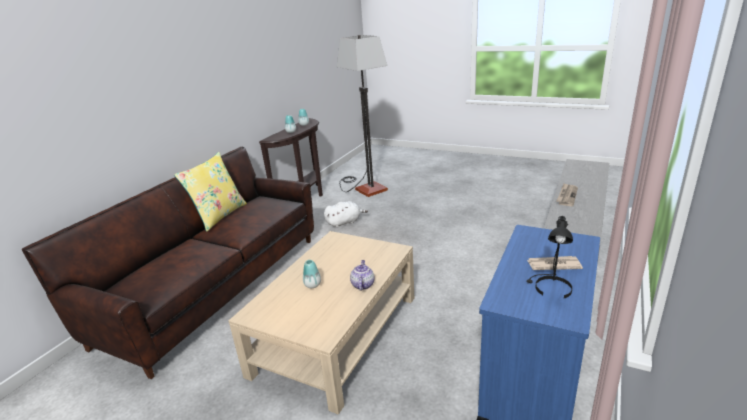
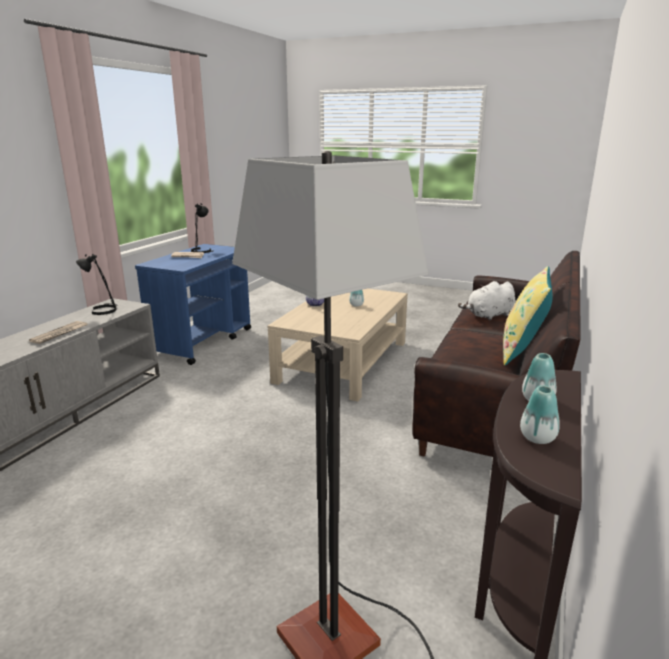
camera: 175 degrees right, 5 degrees down
(344, 222) = (374, 497): white plush toy -> white plush toy (488, 316)
(575, 223) = (103, 310): none -> black table lamp

